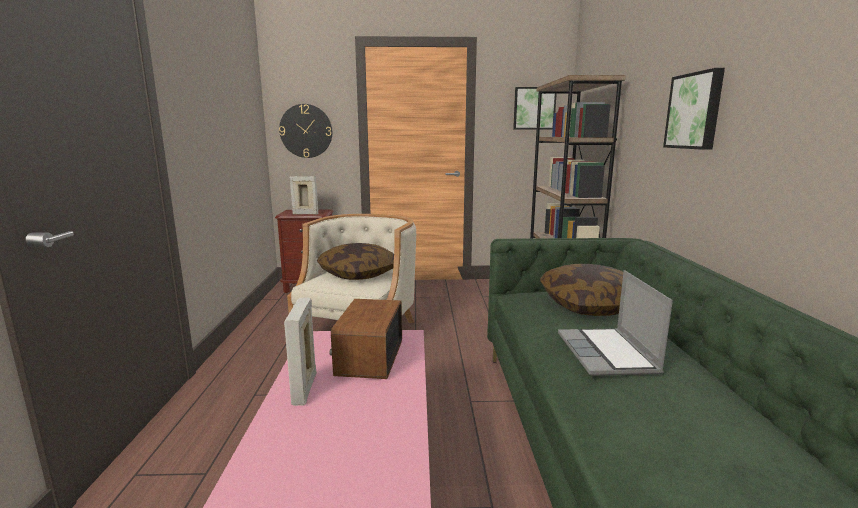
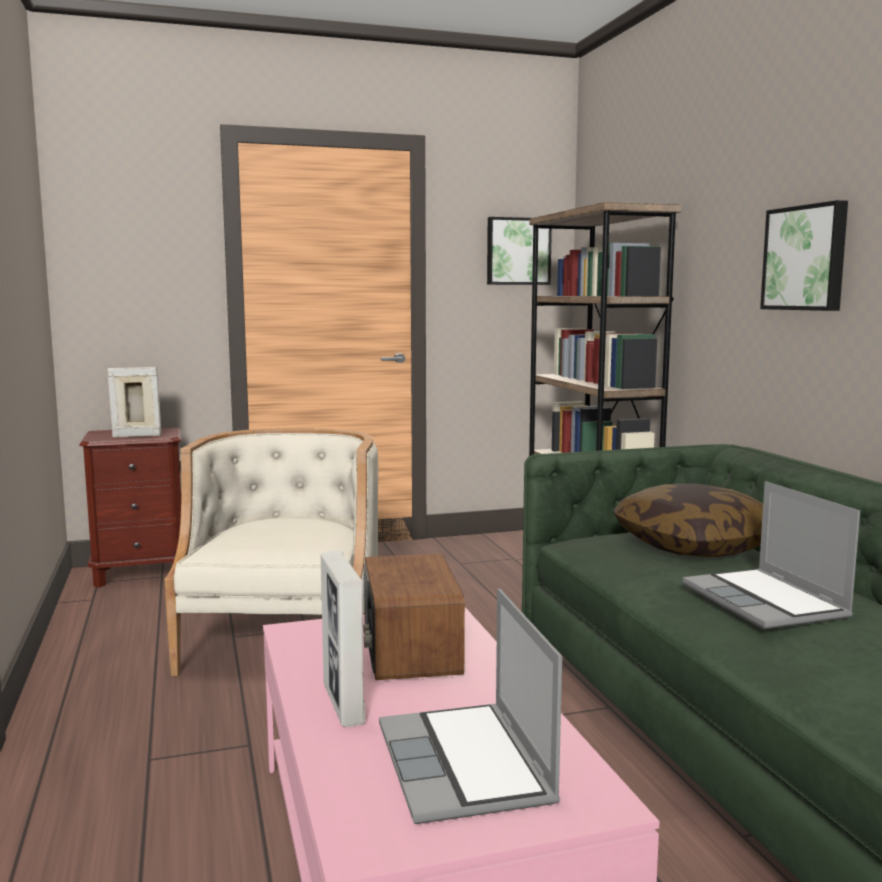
camera: 15 degrees left, 5 degrees down
(306, 131) = (128, 286): wall clock -> none
(341, 445) = (467, 766): none -> laptop
(358, 274) = (284, 532): pillow -> none

